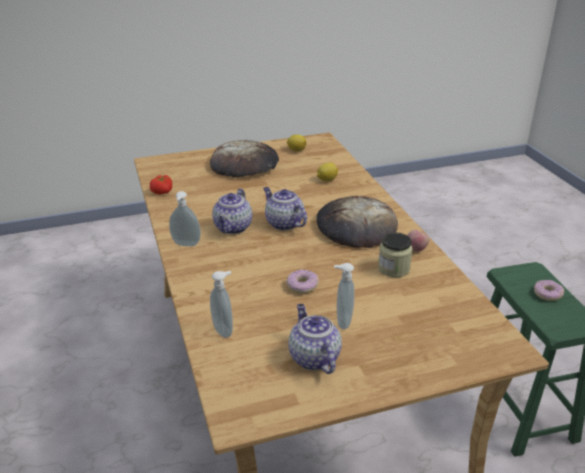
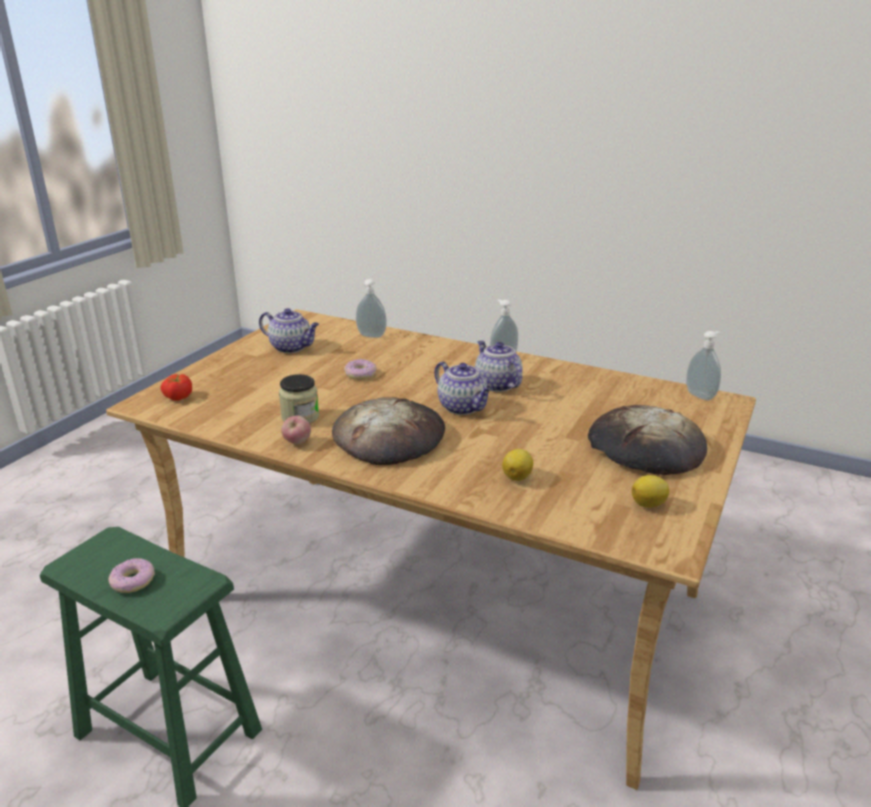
camera: 135 degrees right, 5 degrees down
(162, 192) = (629, 382): tomato -> tomato (178, 397)
(283, 223) = (463, 407): teapot -> teapot turned 45 degrees clockwise
(342, 321) = (297, 369): soap dispenser -> soap dispenser (701, 395)

